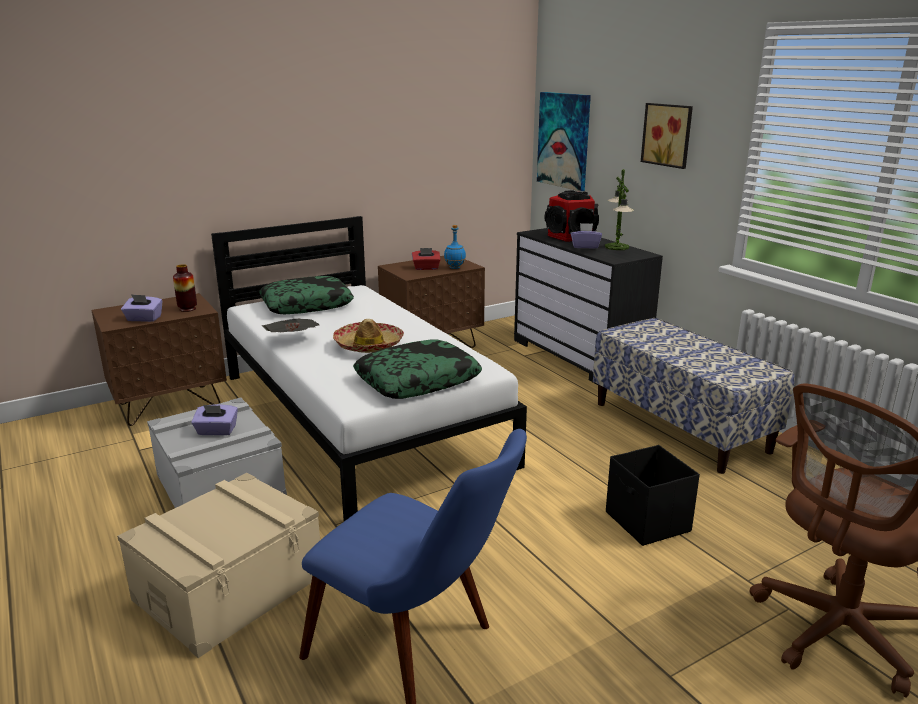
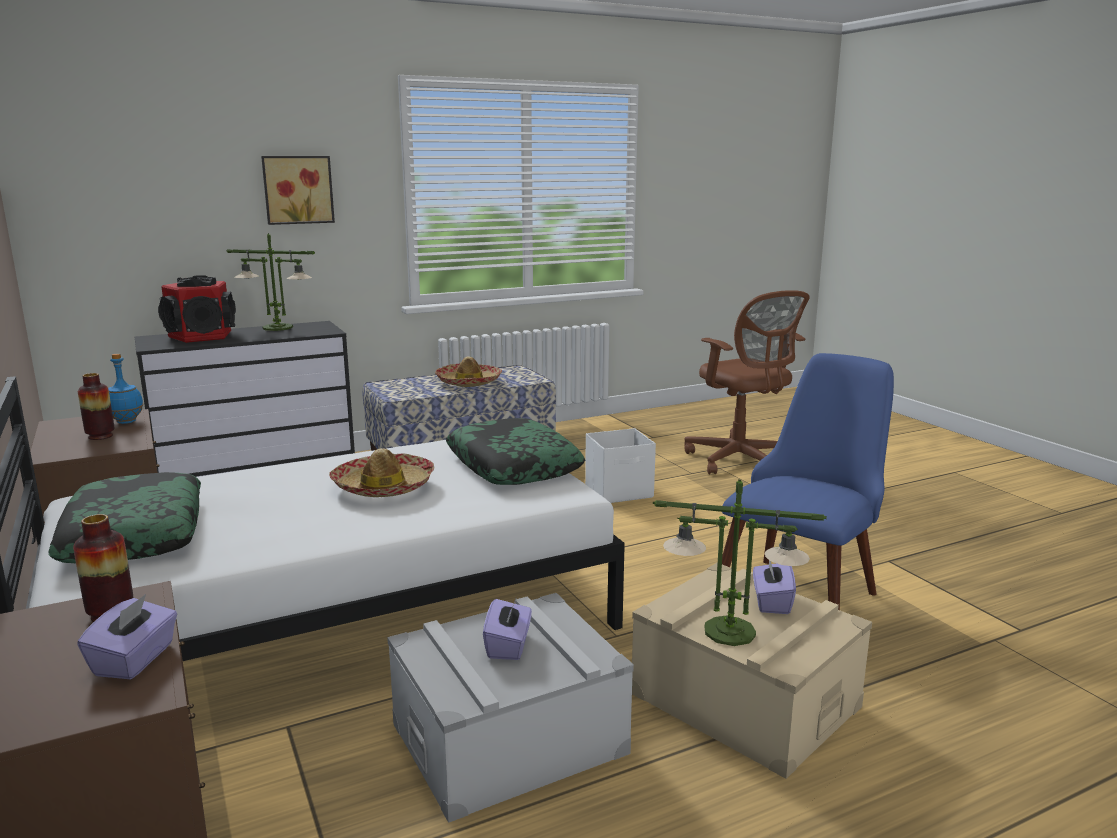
camera: 85 degrees left, 5 degrees down
(201, 512) = (730, 632): none -> table lamp
(292, 340) = (324, 535): newspaper -> none
(426, 268) = (100, 436): red tissue box -> vase
(564, 140) = (96, 219): picture -> none
(585, 246) = (259, 335): purple tissue box -> purple tissue box (771, 602)
(647, 522) = (620, 491): black storage box -> white storage box
(691, 353) = (469, 382): none -> hat

